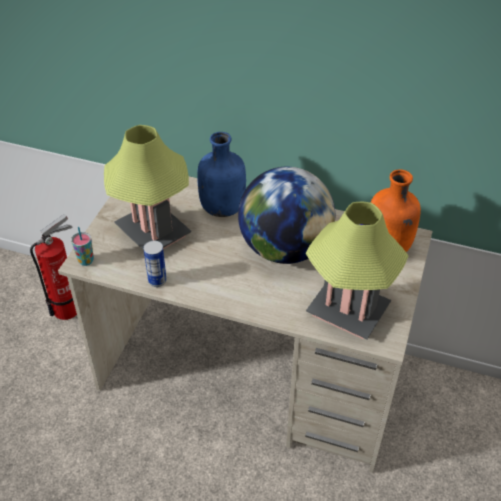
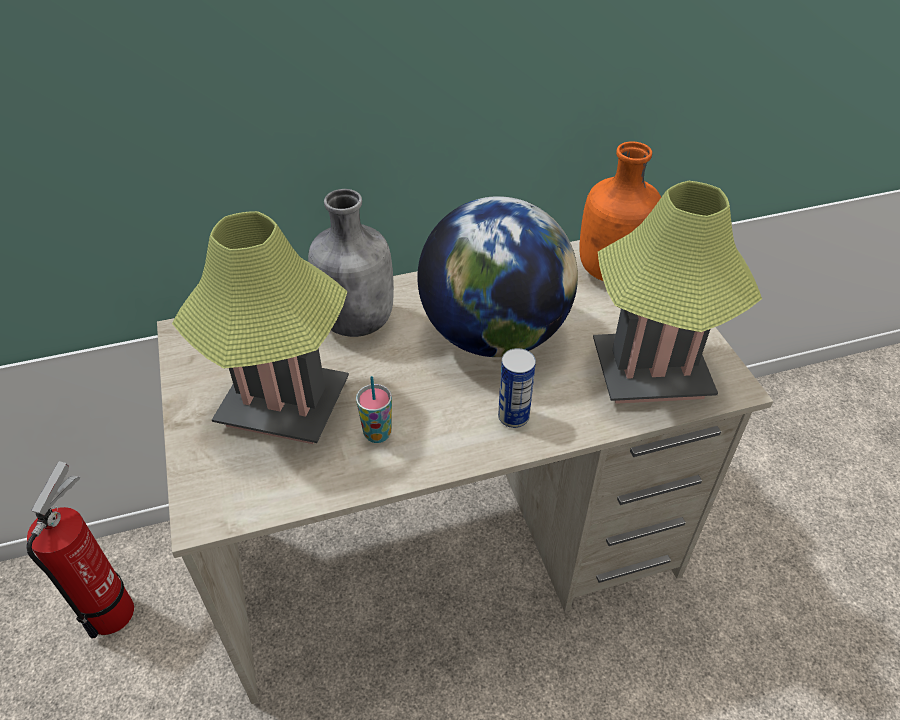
camera: 35 degrees left, 0 degrees up
(86, 261) = (210, 508): cup -> cup (377, 434)
(157, 280) = (358, 475): can -> can (513, 417)
(223, 207) = (356, 320): blue bottle -> grey bottle

